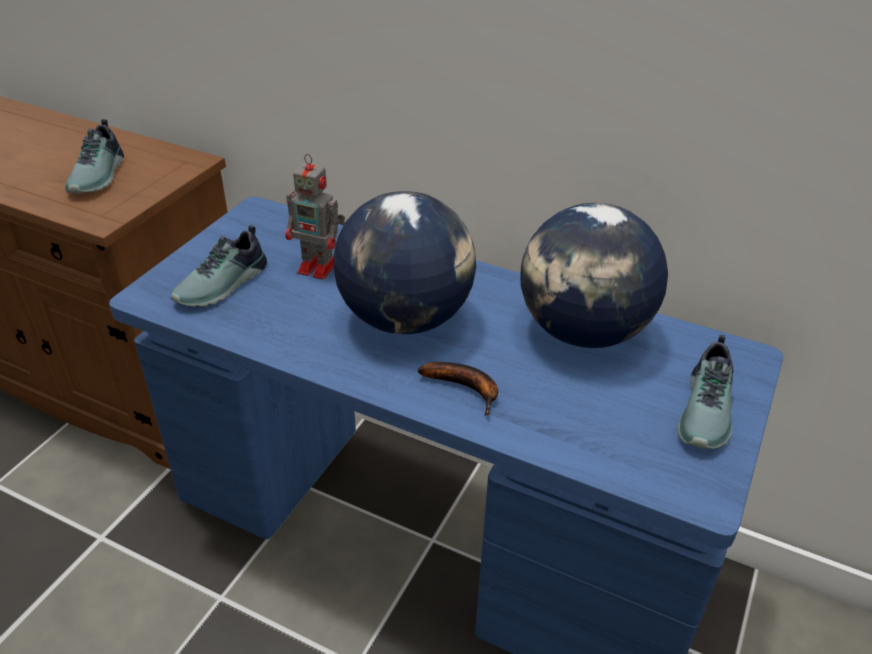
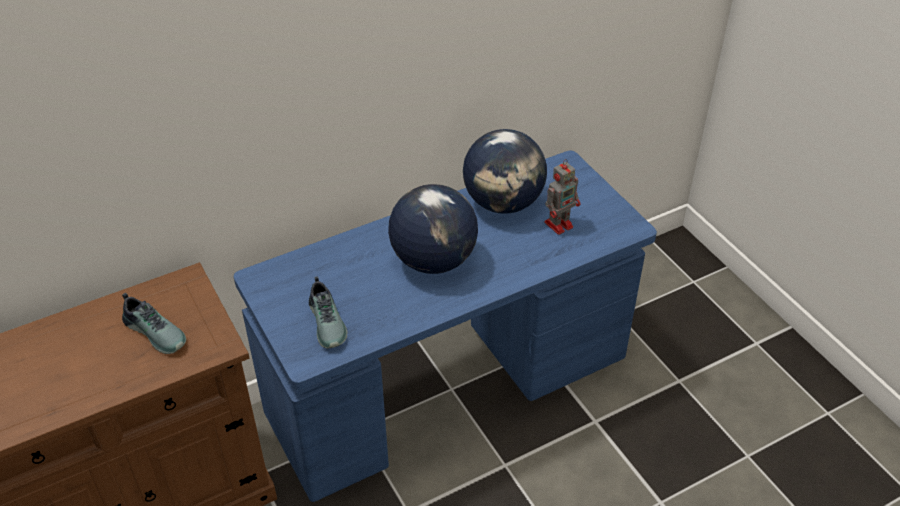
camera: 55 degrees left, 5 degrees up
(320, 267) = (351, 274): toy robot -> toy robot (559, 224)
(466, 388) = (508, 264): banana -> none
(708, 411) = (589, 196): shoe -> none

